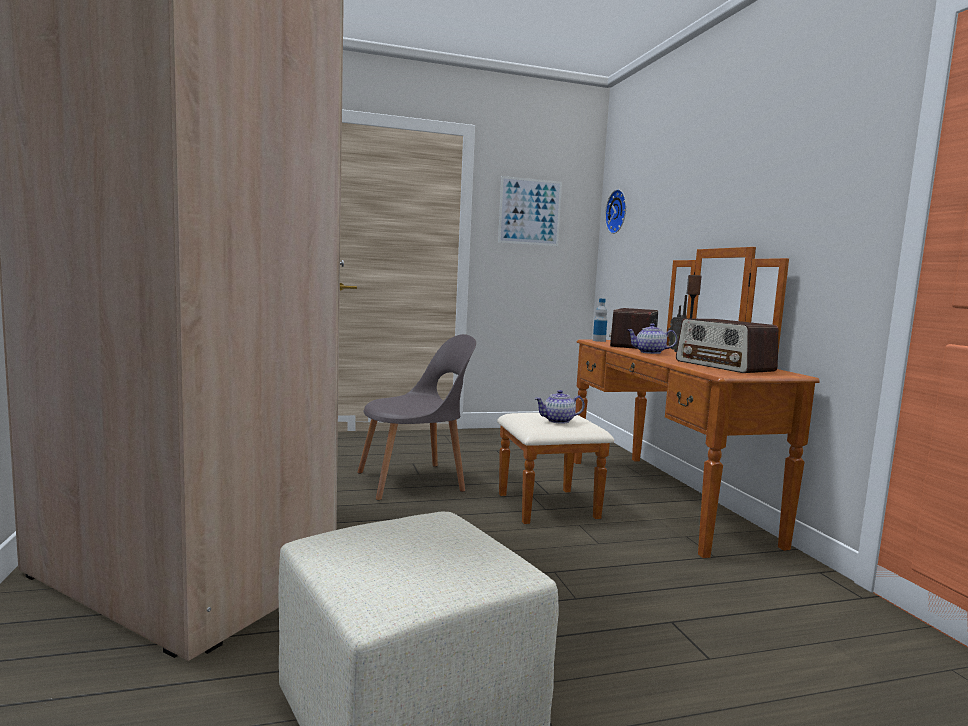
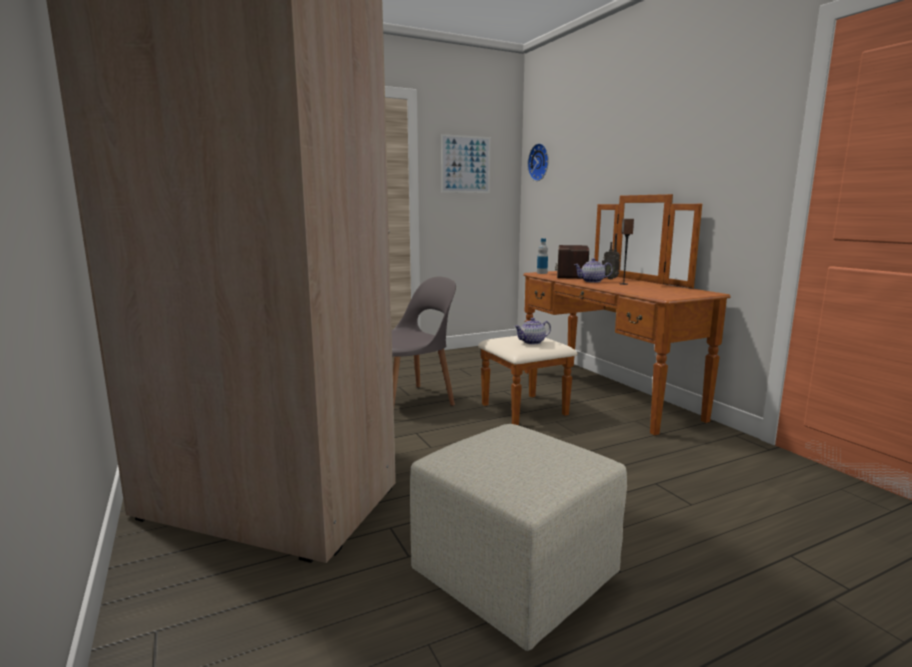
camera: 10 degrees left, 5 degrees up
(724, 366) = (658, 289): radio -> none

